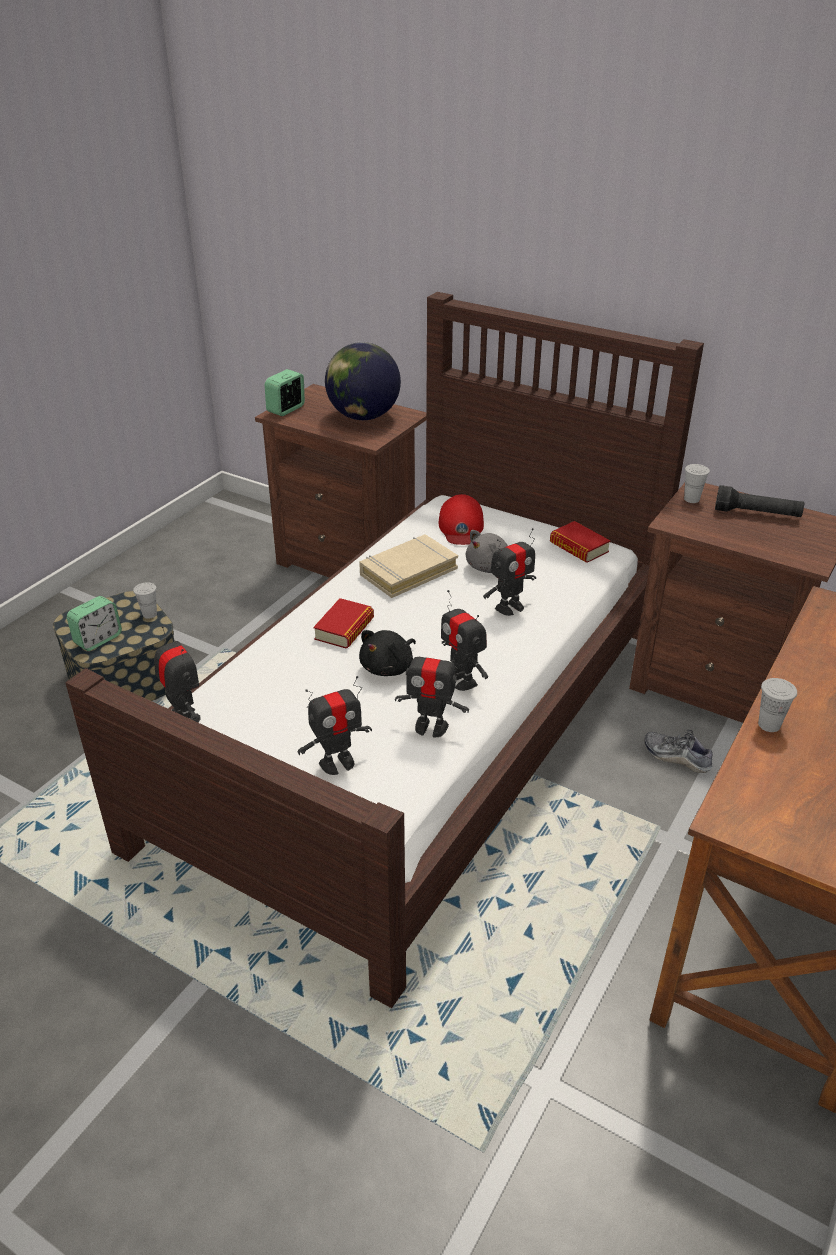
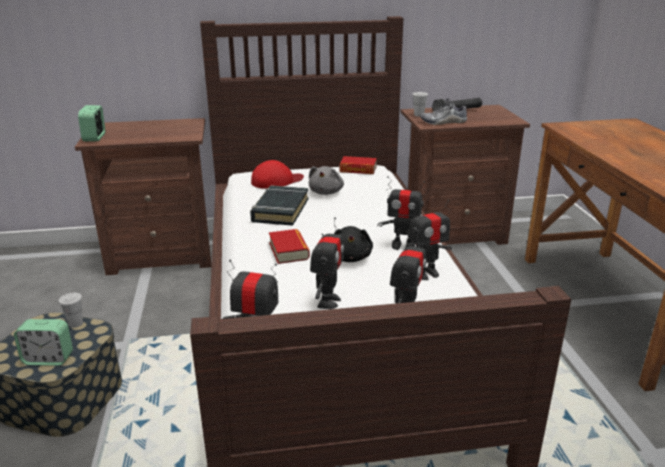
camera: 40 degrees left, 10 degrees down
(98, 639) = (48, 359): alarm clock -> alarm clock turned 90 degrees clockwise
(363, 416) = (161, 128): globe -> none
(408, 571) = (280, 210): beige book -> black book
(461, 527) = (276, 181): red cap -> red cap turned 75 degrees counterclockwise
(509, 607) = (368, 205): toy robot -> toy robot (328, 301)
(676, 757) = (480, 270): shoe -> shoe (443, 122)
(769, 725) = (635, 170): white cup -> none

